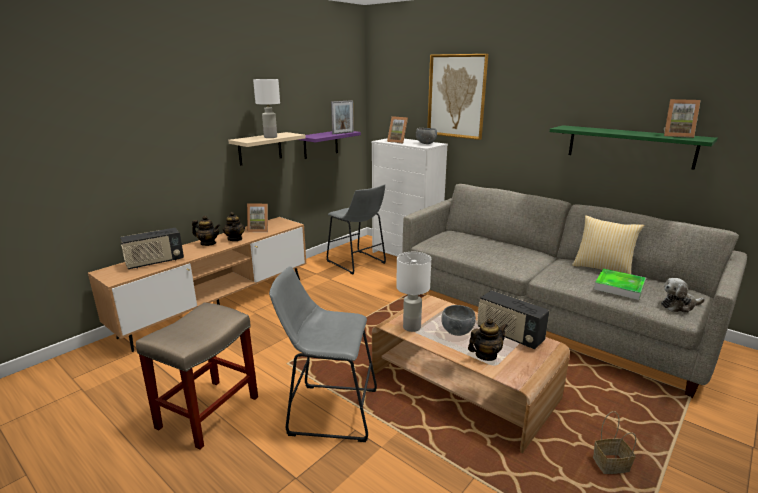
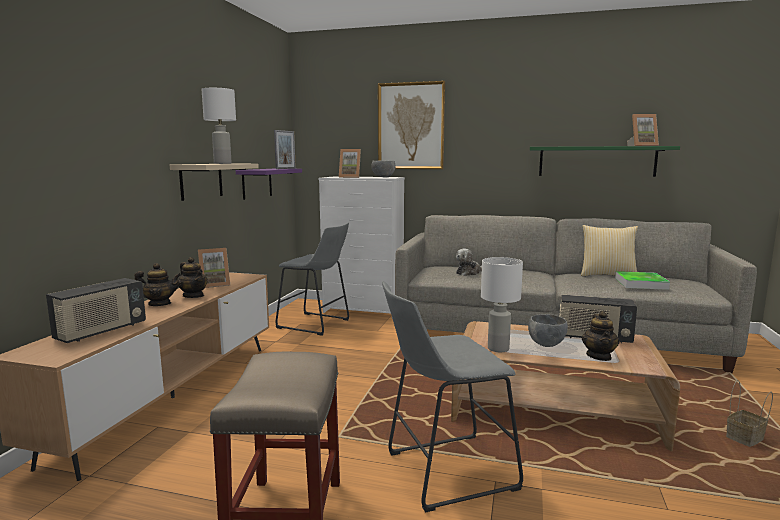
camera: 25 degrees left, 10 degrees down
(486, 355) = (599, 356): teapot -> teapot turned 150 degrees clockwise
(679, 306) = (698, 290): plush toy -> plush toy (469, 272)

